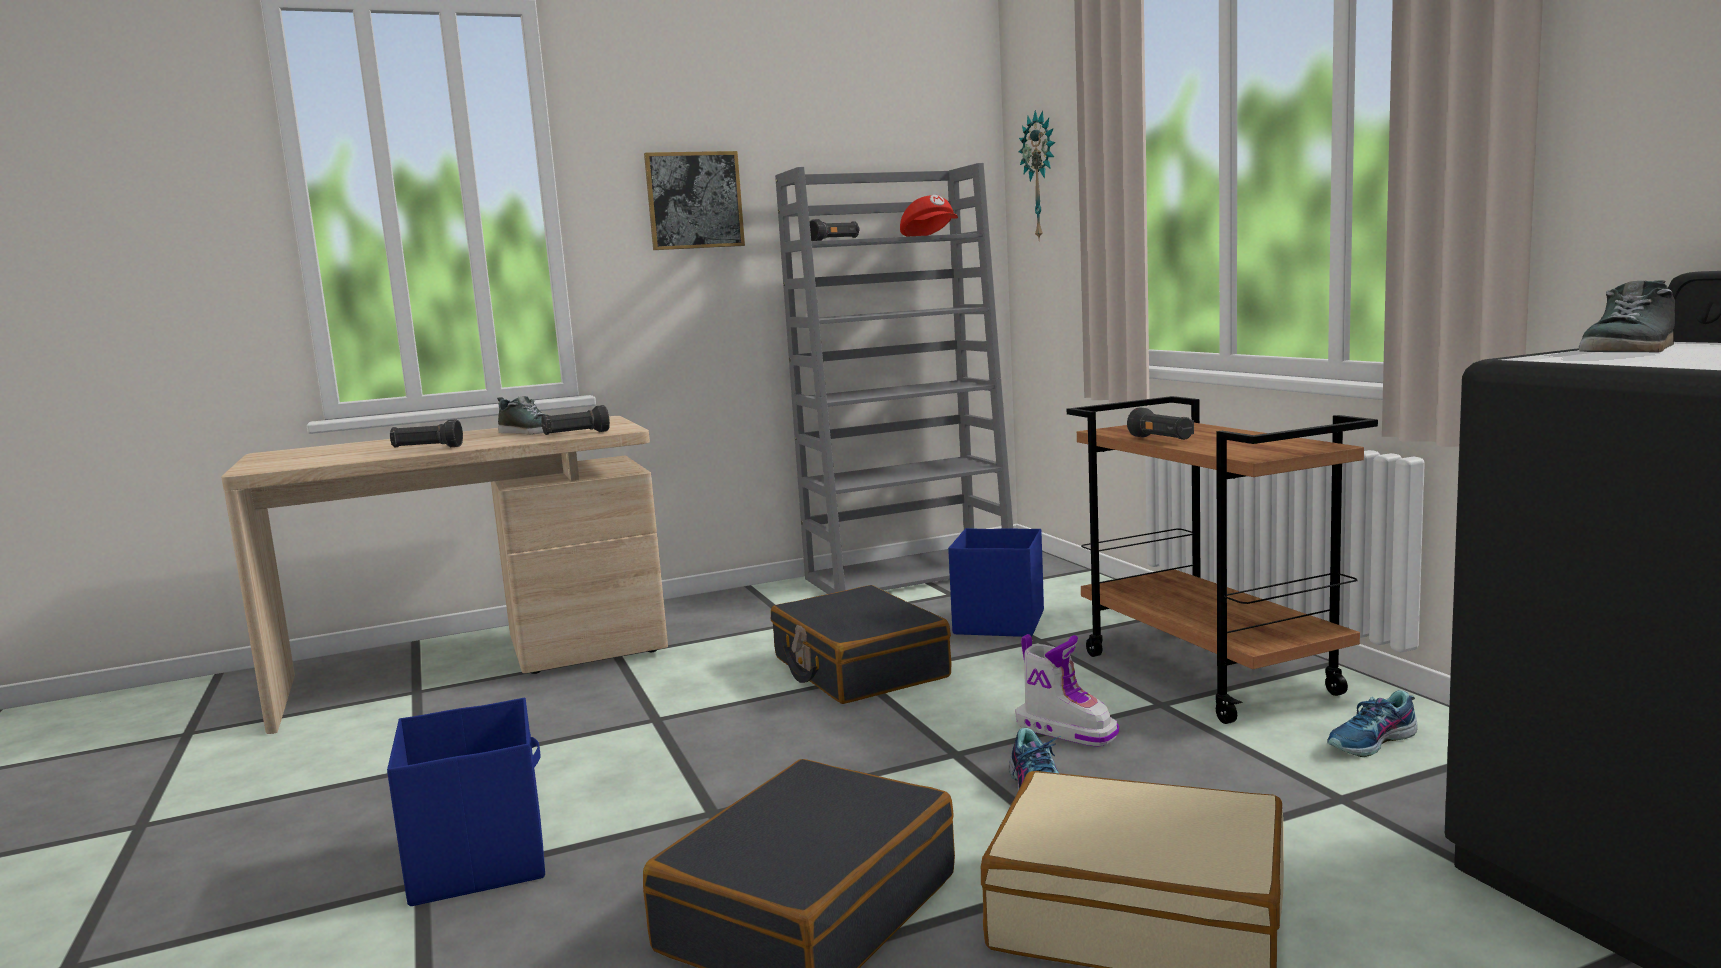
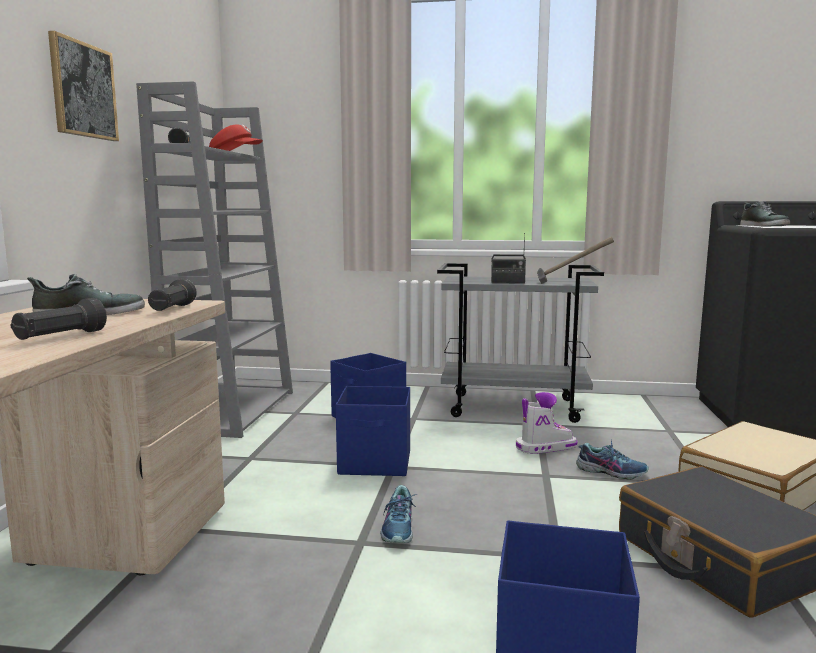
camera: 60 degrees left, 0 degrees up
(858, 668) = (376, 463): black suitcase -> blue storage box
(1041, 176) = (275, 124): wall clock -> none
(1161, 440) = (507, 282): black flashlight -> radio
(1211, 674) = (515, 408): brown cart -> grey cart
(1236, 453) = (569, 283): none -> hammer
(1372, 742) = (621, 411): shoe -> shoe (399, 528)

